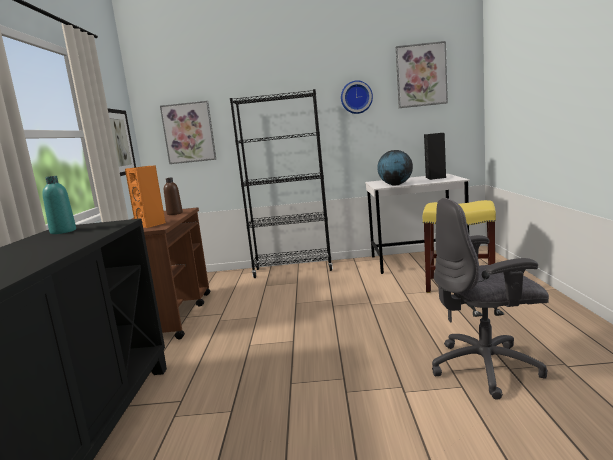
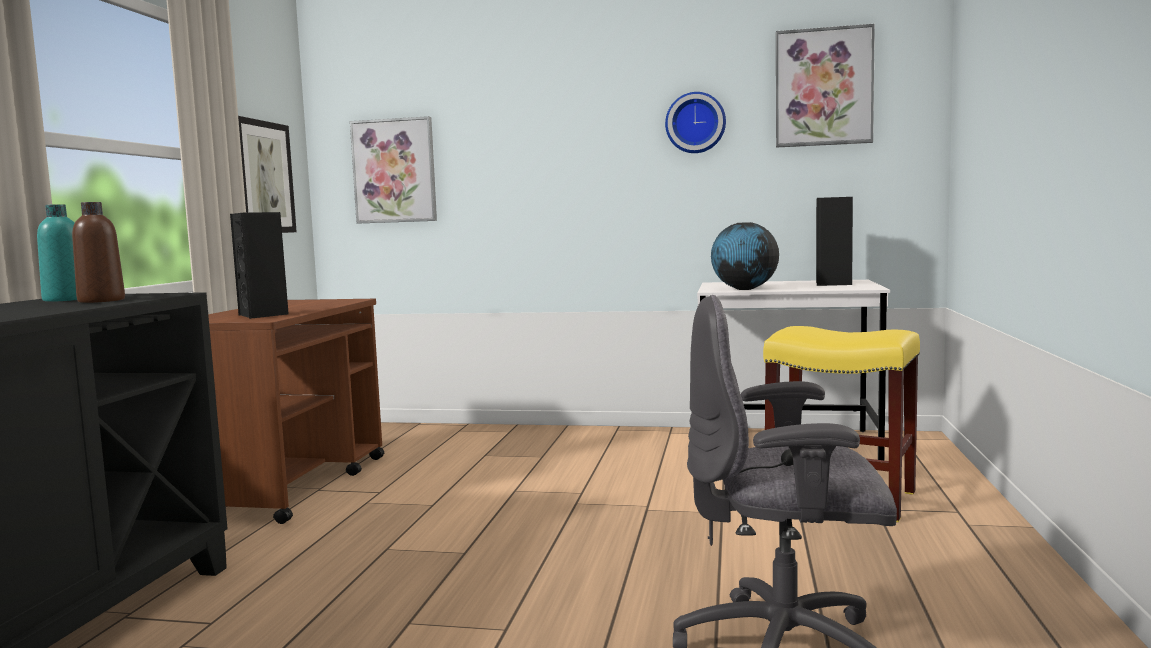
camera: 10 degrees right, 5 degrees down
(151, 225) = (264, 315): orange speaker -> black speaker
(174, 213) = (325, 304): brown bottle -> brown bottle (101, 300)
(293, 270) = (550, 435): black bookcase -> none

